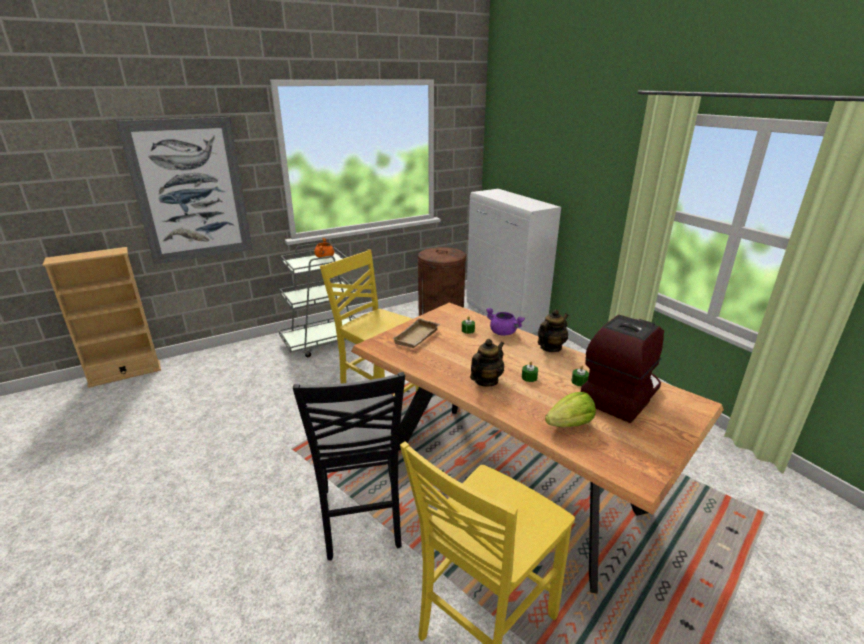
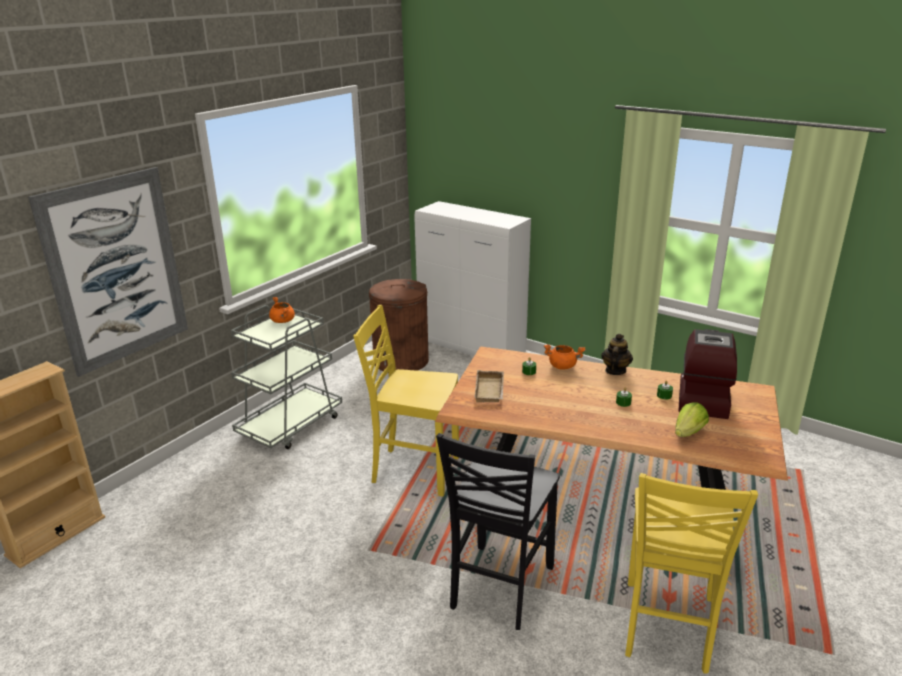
camera: 25 degrees left, 0 degrees up
(361, 519) = (499, 587): black chair -> black chair turned 60 degrees clockwise
(486, 381) = (592, 415): teapot -> none
(504, 333) = (563, 366): purple cooking pot -> orange cooking pot

